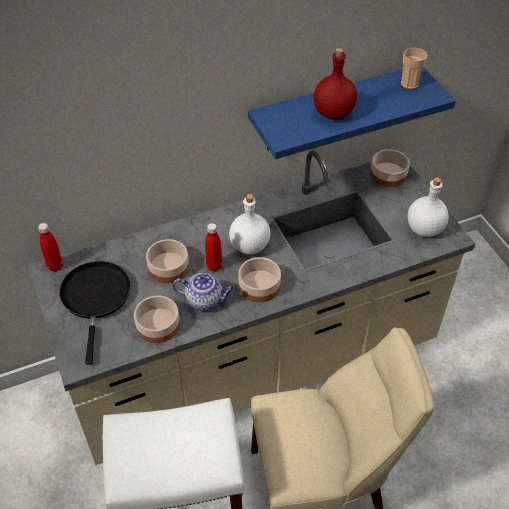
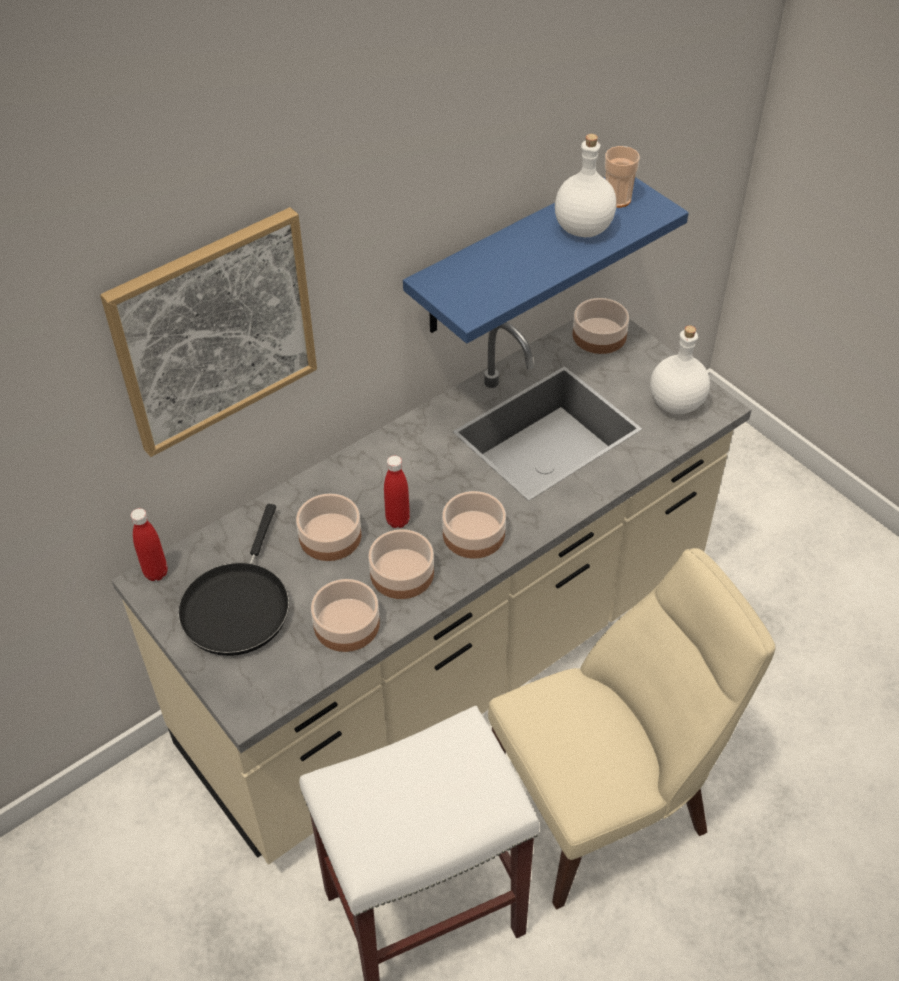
camera: 15 degrees left, 0 degrees up
(96, 298) = (238, 606): black frying pan -> black frying pan turned 150 degrees counterclockwise
(107, 119) = (214, 331): none -> picture
(205, 300) = (403, 573): teapot -> bowl
(250, 245) = (439, 479): white bottle -> white bottle (584, 228)
(333, 112) = (526, 260): red bottle -> none

